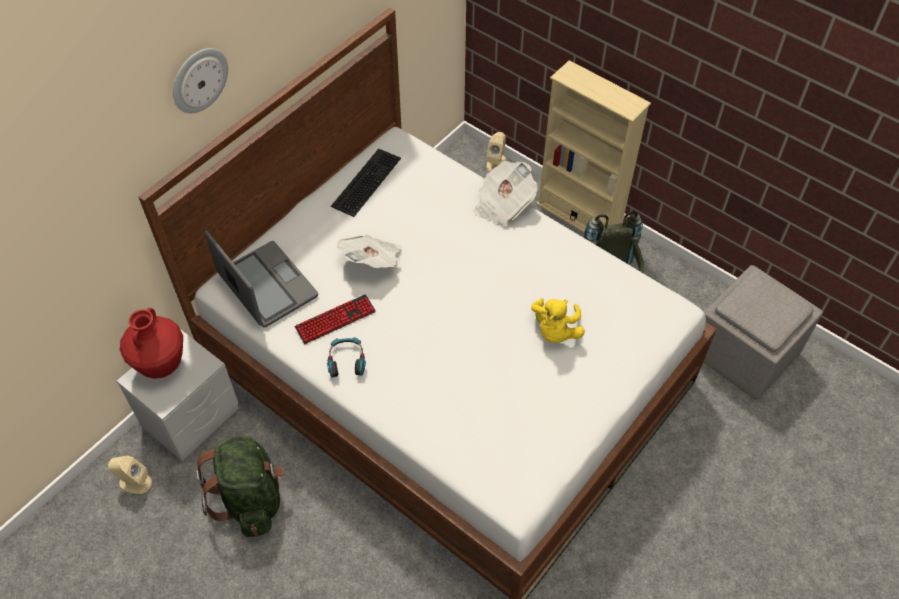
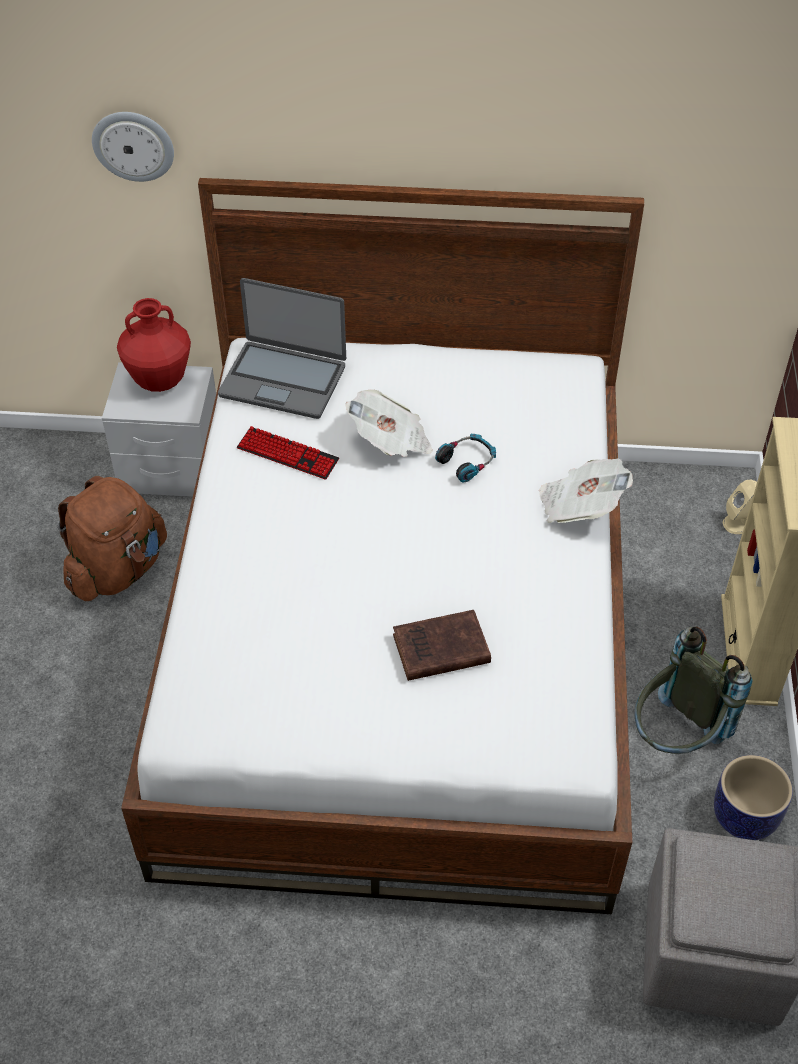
camera: 55 degrees right, 5 degrees down
(134, 482) = (72, 473): beige speaker -> none
(199, 79) = (323, 103): wall clock -> wall clock (133, 145)
(251, 499) = (118, 570): green backpack -> brown backpack
(266, 286) = (283, 380): laptop -> laptop turned 90 degrees clockwise
(346, 361) = (244, 491): headphones -> headphones (467, 462)
(365, 181) = (493, 375): keyboard -> none
(555, 331) = (438, 650): yellow plush toy -> brown book
(677, 287) = (745, 817): none -> planter

